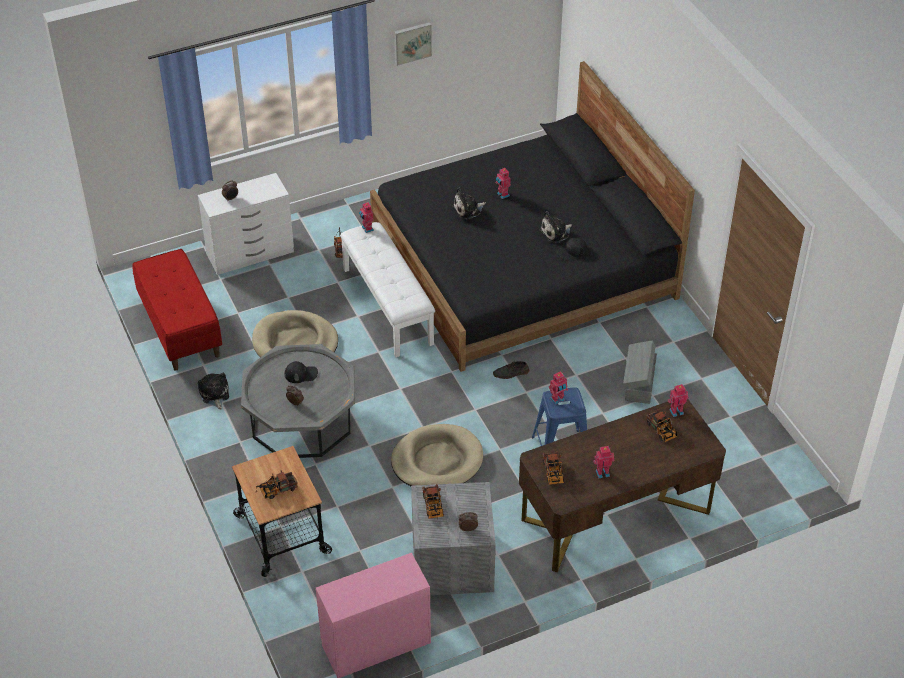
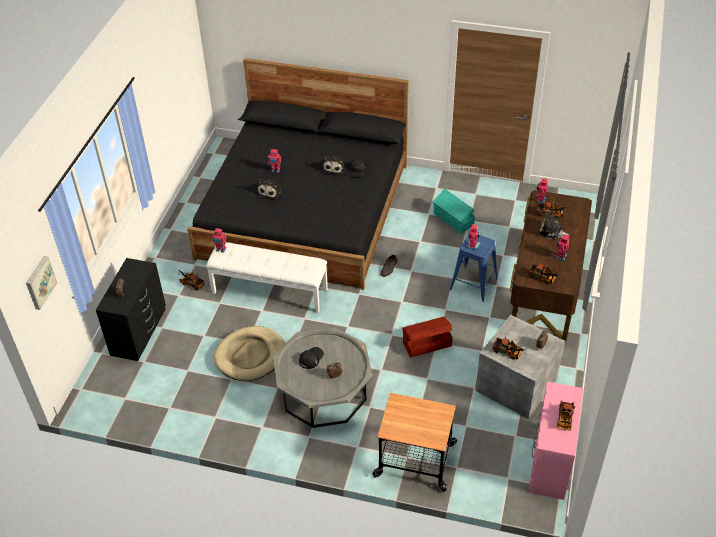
camera: 50 degrees left, 0 degrees up
(180, 328) = (165, 411): red bench -> none
(214, 395) = (250, 426): plush toy -> plush toy (552, 231)
(251, 253) = (139, 331): white dresser -> black dresser
(276, 490) = (423, 424): toy truck -> toy truck (564, 420)
(412, 42) = (149, 104): picture -> picture (39, 282)
(437, 460) = (426, 344): beige dog bed -> brown storage box
(639, 382) = (453, 220): grey storage box -> turquoise storage box

